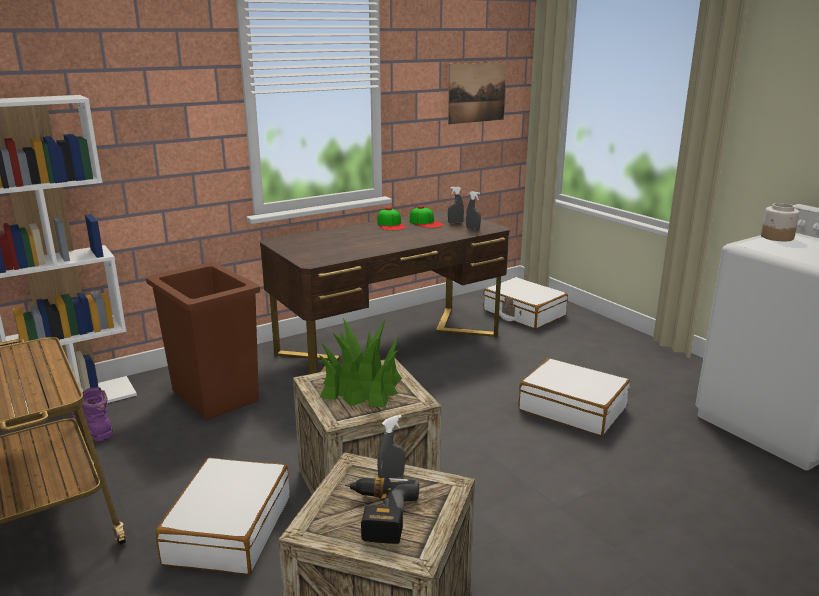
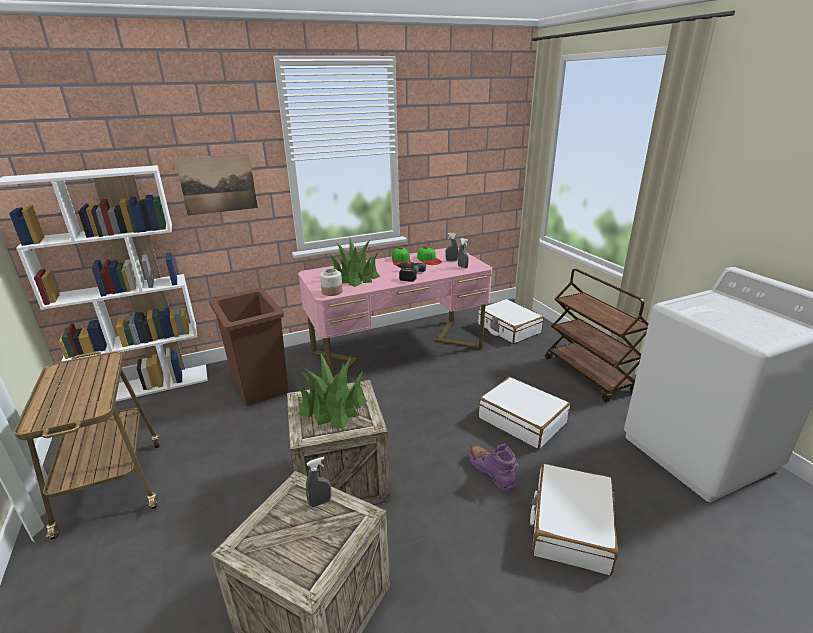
camera: 10 degrees right, 5 degrees up
(94, 427) = (171, 405): purple boot -> purple boot (491, 472)
(228, 529) = (230, 504): white suitcase -> white suitcase (570, 526)
(340, 243) = (355, 277): none -> potted plant
(377, 515) = (294, 540): power drill -> power drill (407, 275)
(390, 344) = (398, 350): brown desk -> pink desk
(476, 92) = (479, 154): picture -> picture (218, 184)
(637, 356) = (589, 375): none -> brown cart
(777, 237) = (706, 298): jar -> jar (332, 292)

